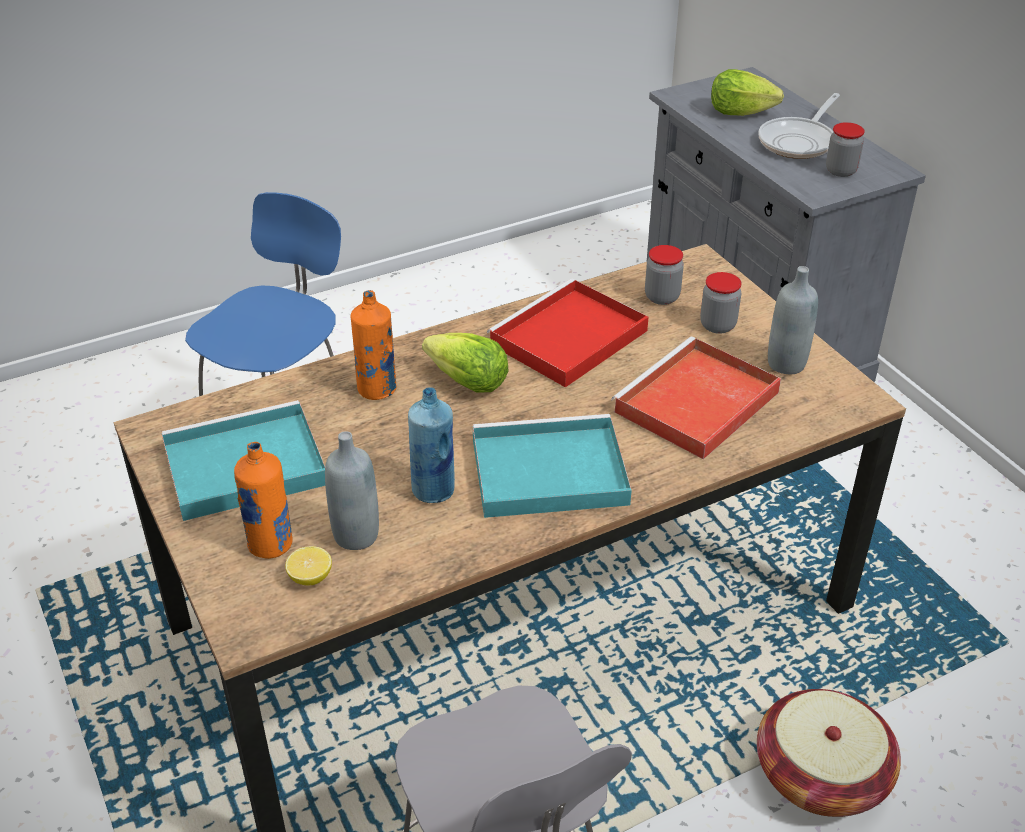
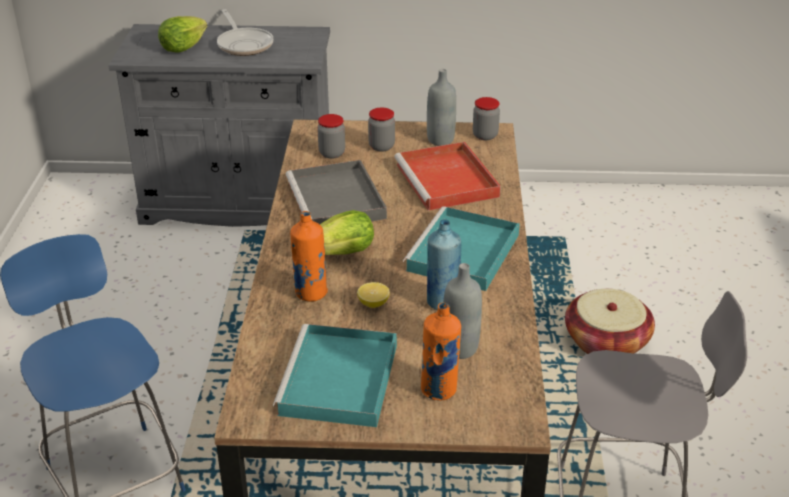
camera: 60 degrees left, 5 degrees down
(310, 577) = (487, 380): lemon -> lemon (373, 304)
(567, 339) = (337, 201): red tray -> grey tray
(840, 171) = (293, 45): jar -> jar (485, 135)

